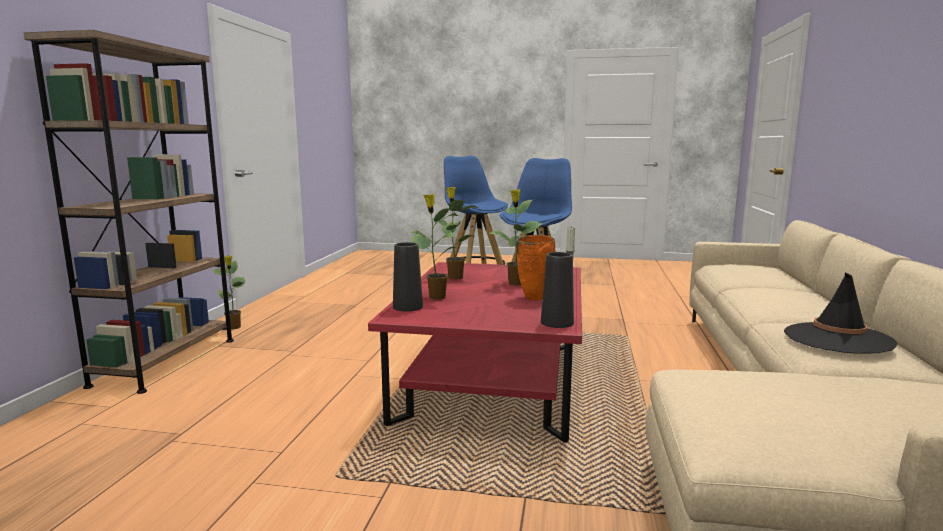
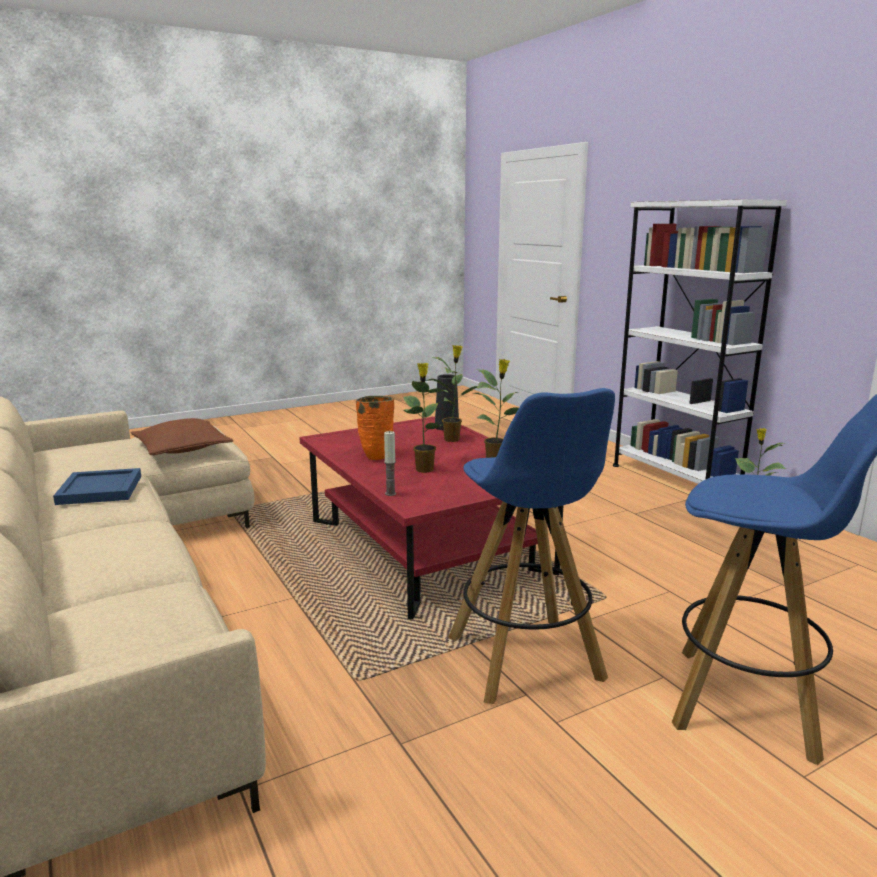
camera: 140 degrees right, 5 degrees up
(166, 361) = (674, 478): brown bookcase -> white bookcase
(557, 322) = (326, 440): black vase -> none
(754, 384) = (182, 449): none -> brown pillow
(837, 338) = (98, 490): black hat -> blue tray

